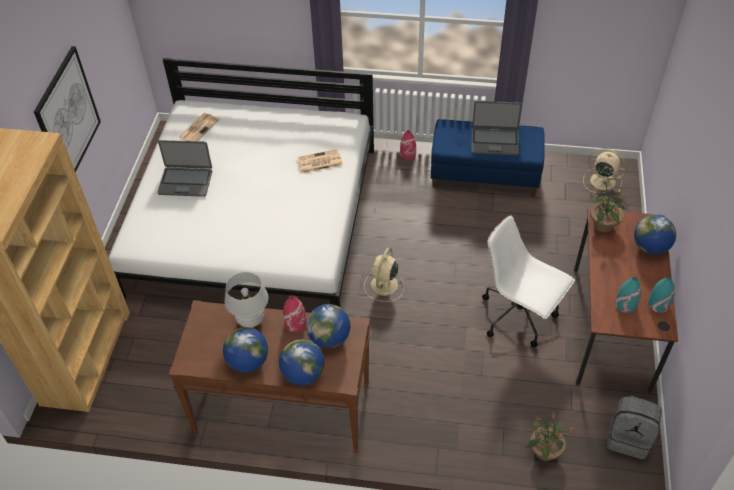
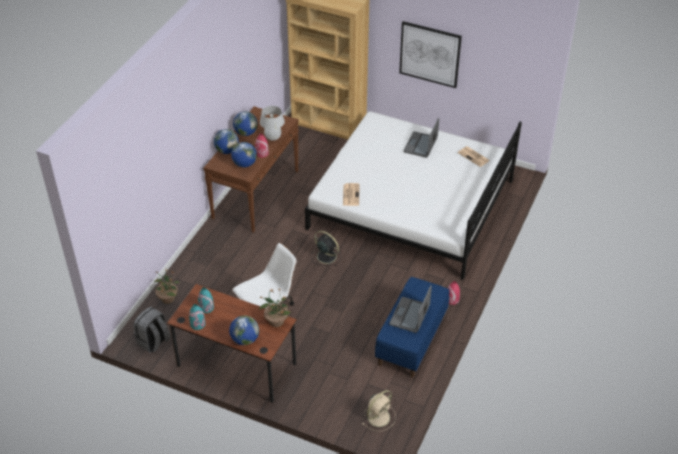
camera: 105 degrees right, 5 degrees down
(319, 162) = (416, 208): newspaper -> newspaper (350, 194)
(384, 285) = (325, 256): beige fan -> black fan

